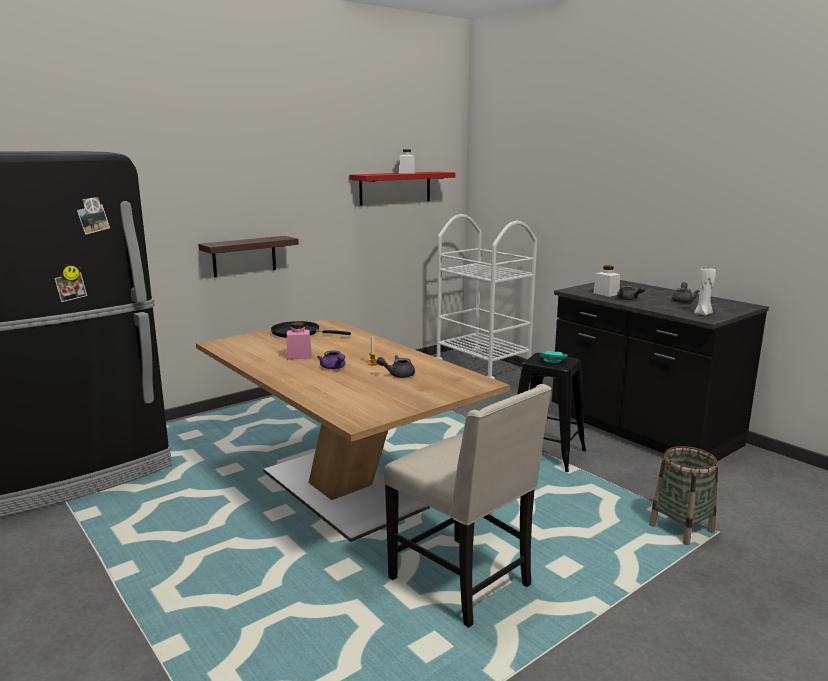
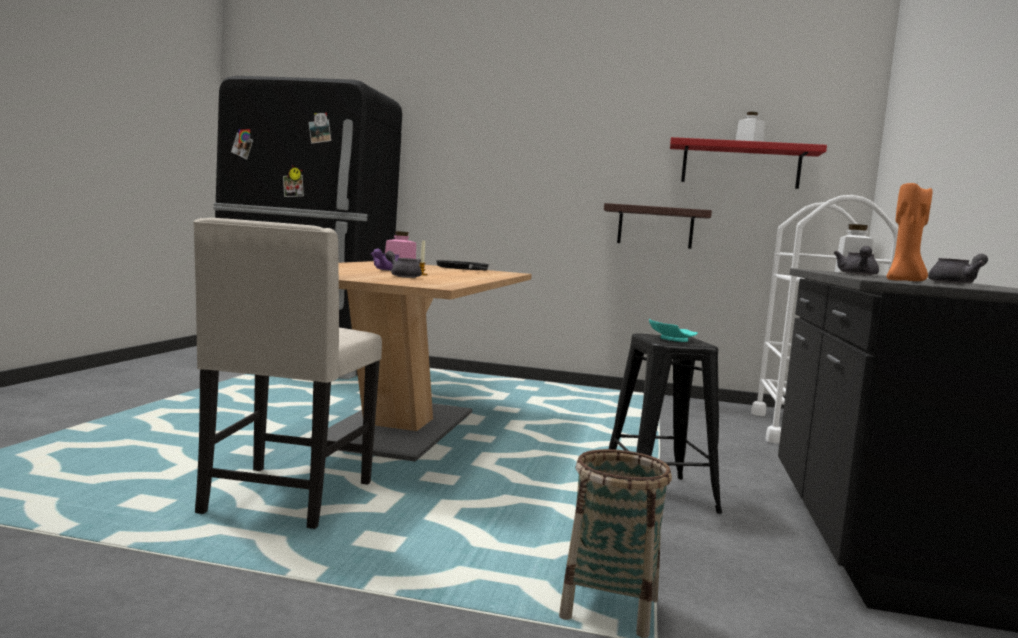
camera: 50 degrees right, 10 degrees down
(244, 256) = (524, 217): shelf -> shelf (655, 227)
(703, 314) = (904, 281): white candle -> orange candle

